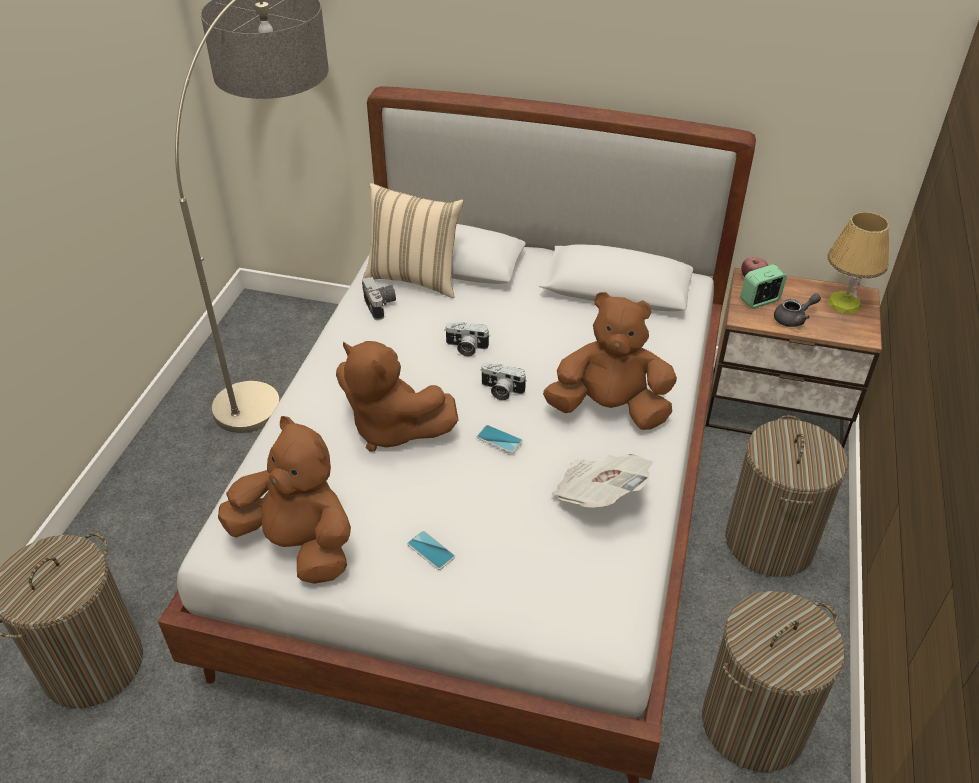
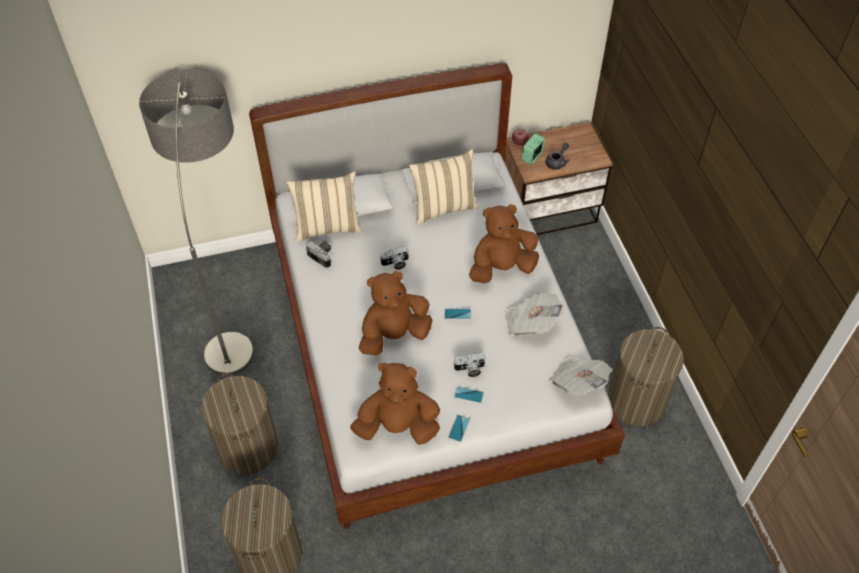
camera: 30 degrees left, 10 degrees up
(379, 589) = (459, 428): none -> phone
(391, 428) = (394, 335): brown plush toy -> brown plush toy turned 150 degrees clockwise
(501, 391) = (436, 283): camera -> camera (470, 369)
(583, 310) = (443, 207): none -> beige pillow
(613, 611) = (578, 382): none -> newspaper
(769, 542) = (589, 297): laundry basket -> laundry basket (248, 447)
(844, 303) = (577, 140): table lamp -> none

